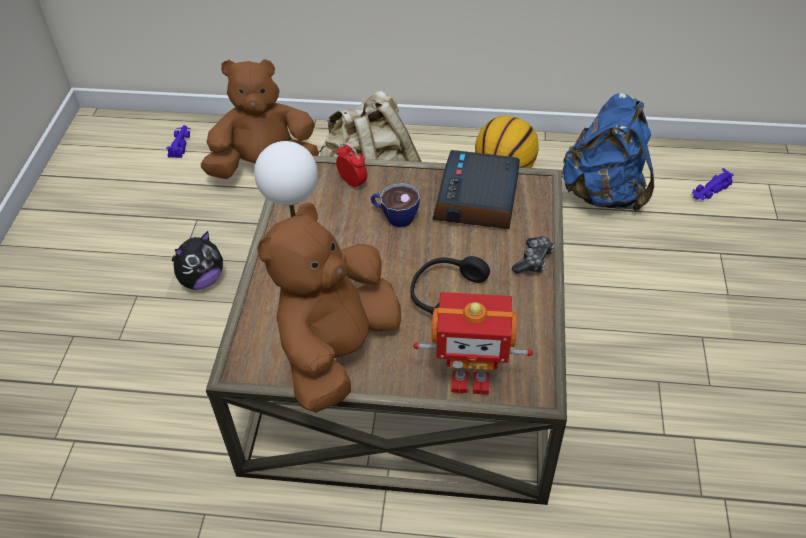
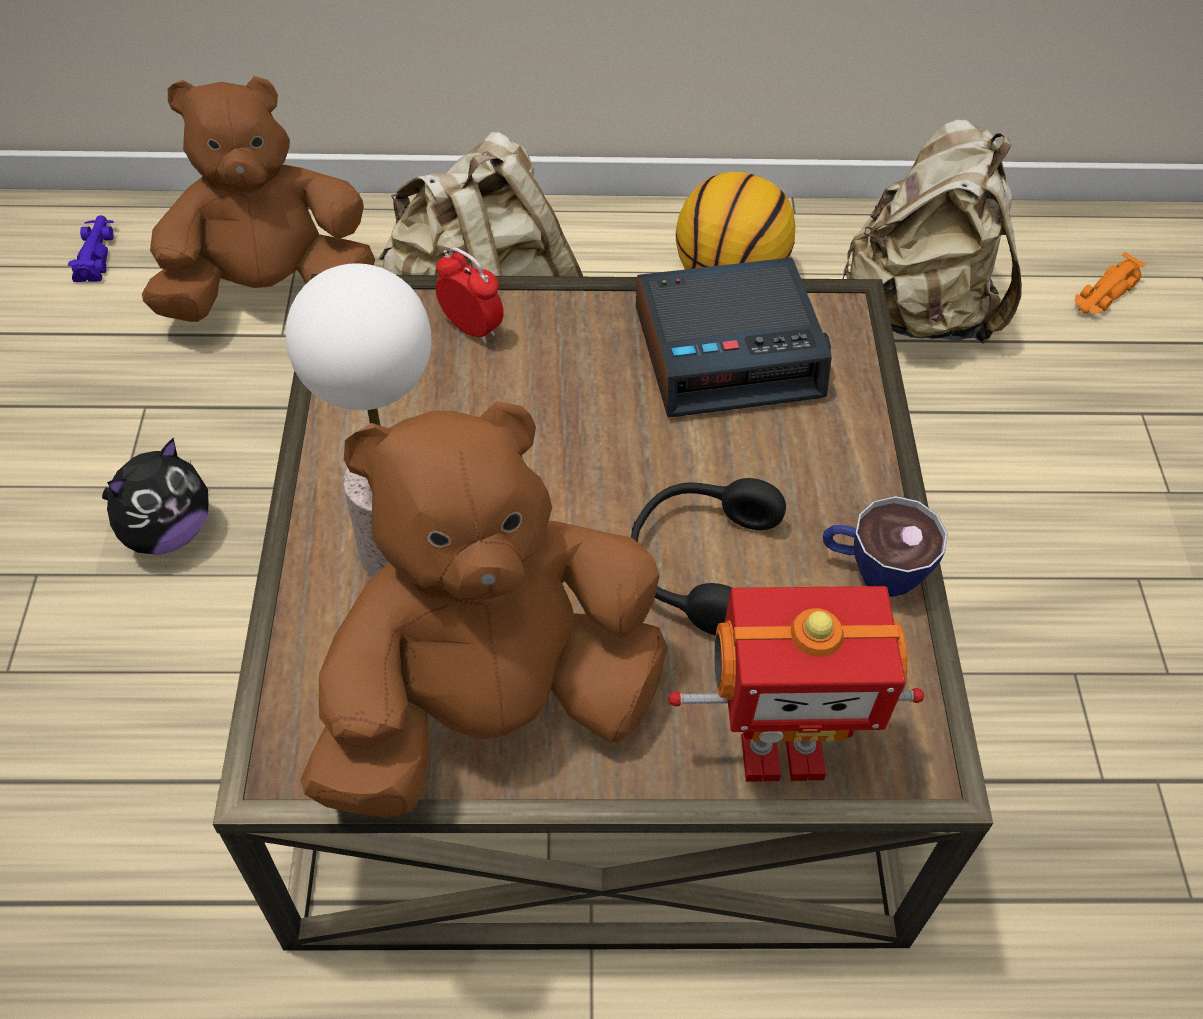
camera: 10 degrees left, 5 degrees up
(337, 351) = (491, 707): brown plush toy -> brown plush toy turned 45 degrees clockwise
(394, 217) = (568, 397): cup -> cup (872, 569)
(477, 200) = (729, 351): alarm clock -> alarm clock turned 105 degrees counterclockwise
(533, 260) = (862, 474): game controller -> none
(604, 193) = (916, 310): blue backpack -> beige backpack
(710, 190) = (1103, 295): purple toy car -> orange toy car

